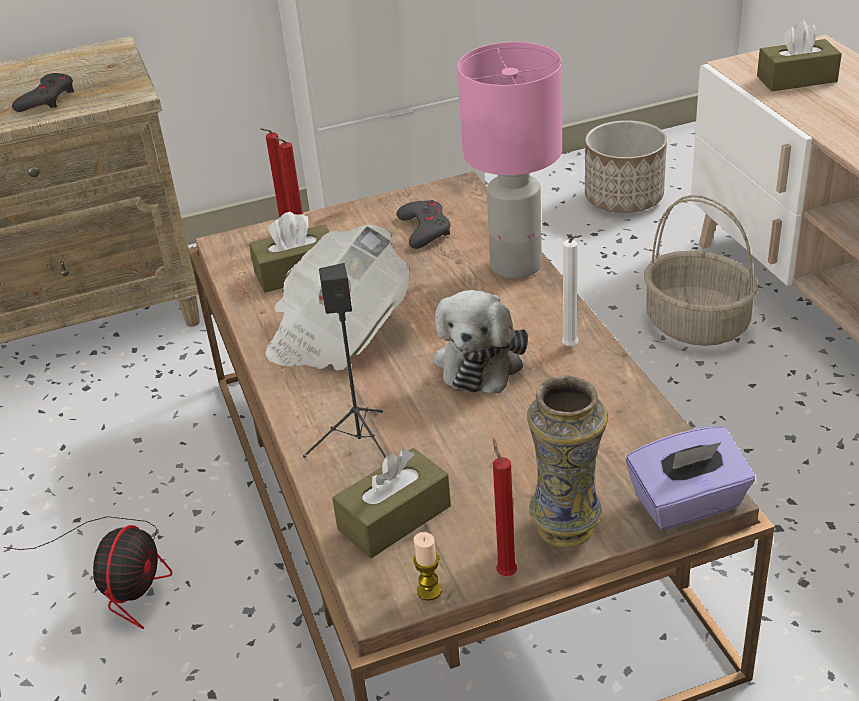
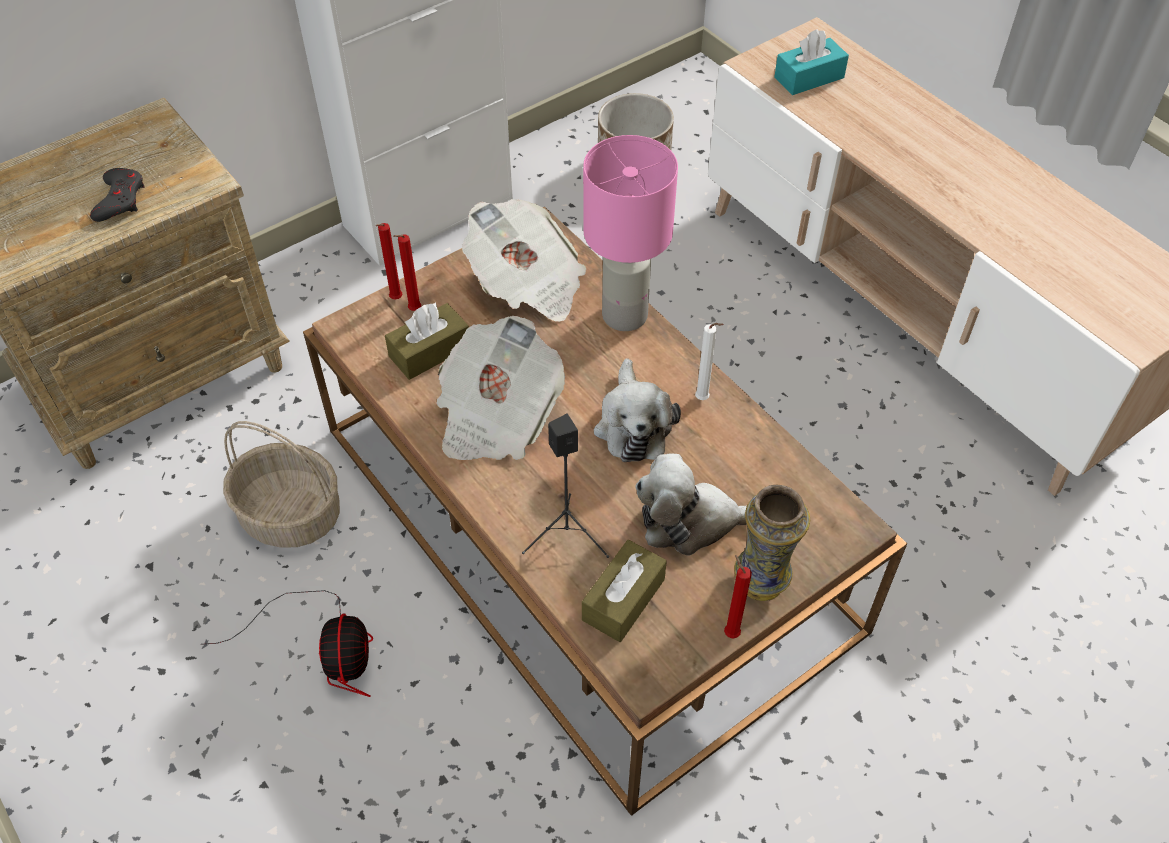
camera: 20 degrees left, 15 degrees up
(424, 229) = (527, 284): grey game controller -> newspaper
(429, 591) = (678, 662): candle -> none
(508, 456) = (692, 521): none -> plush toy
(688, 503) = (845, 540): purple tissue box -> none
(698, 324) = (738, 300): basket -> basket (292, 515)
(796, 79) = (809, 77): brown tissue box -> turquoise tissue box

